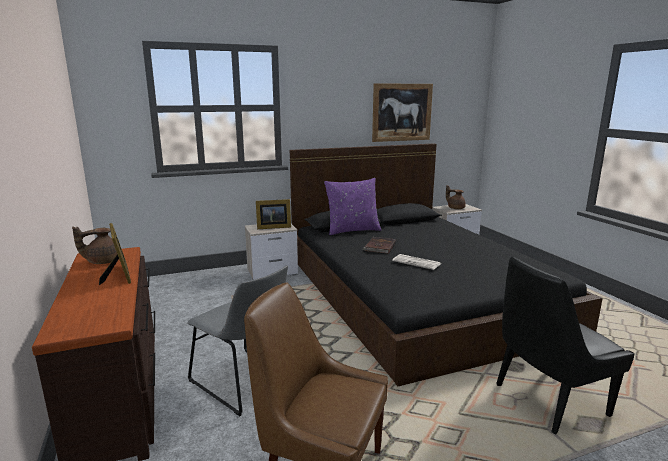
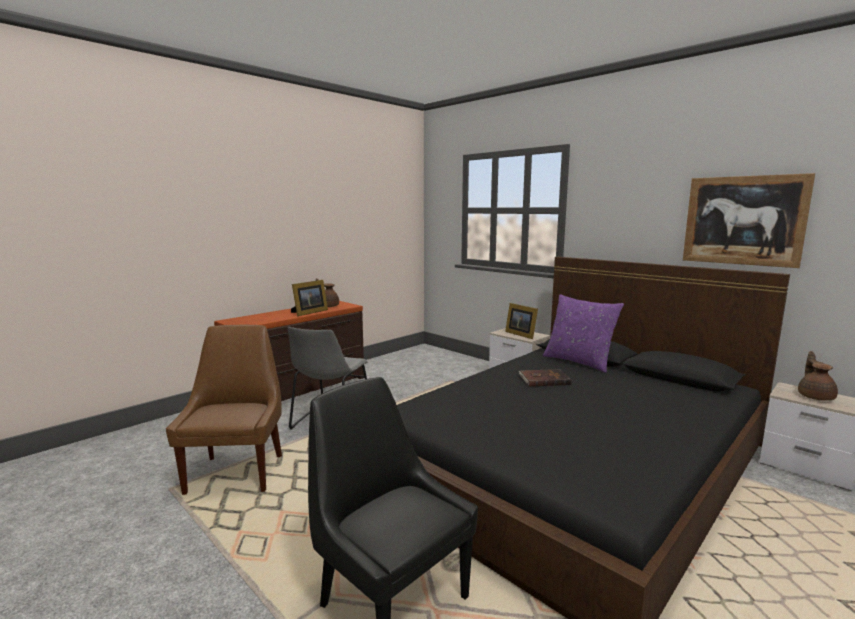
camera: 65 degrees right, 5 degrees down
(417, 262) = (518, 402): newspaper -> none

